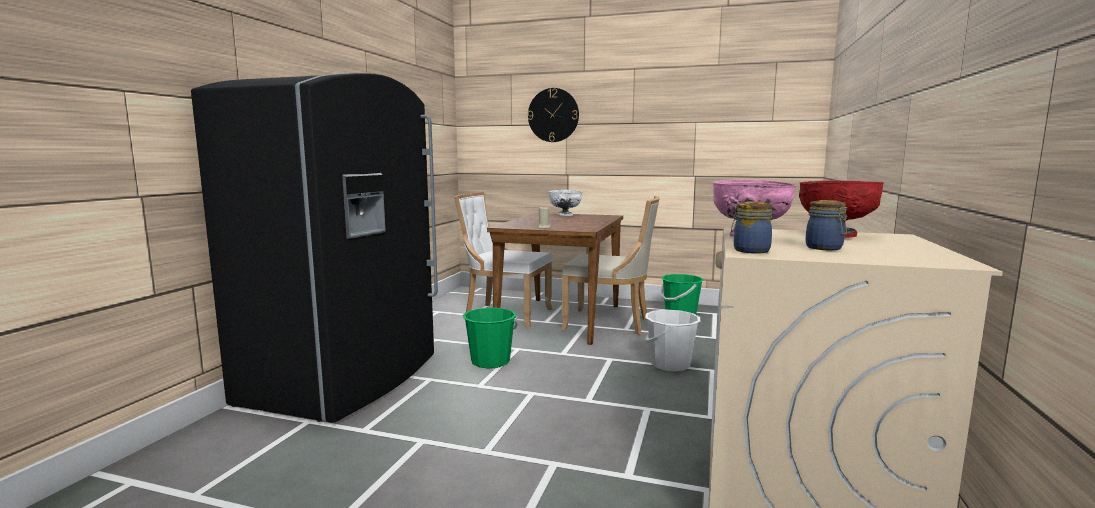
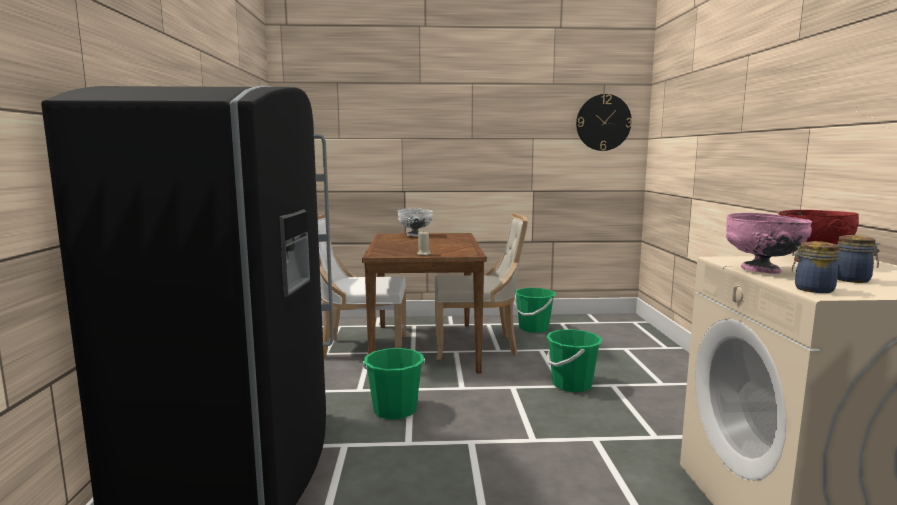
camera: 20 degrees left, 0 degrees up
(553, 115) = (387, 128): wall clock -> wall clock (603, 122)
(670, 364) = (571, 384): white bucket -> green bucket

